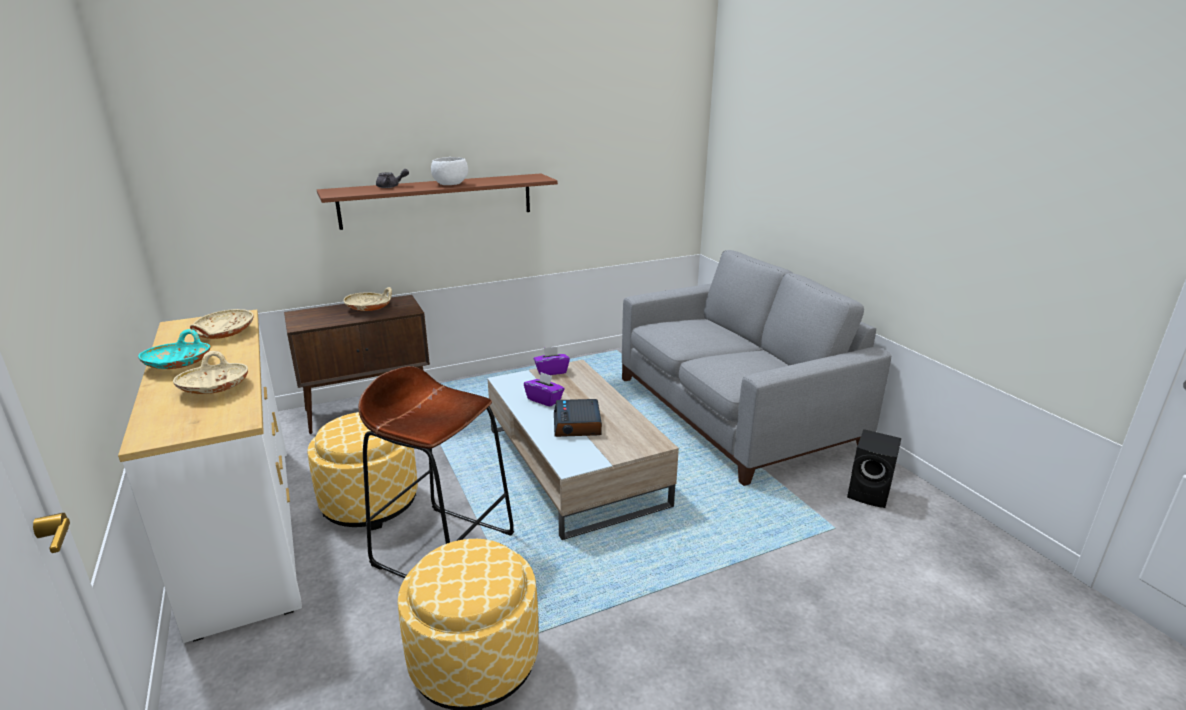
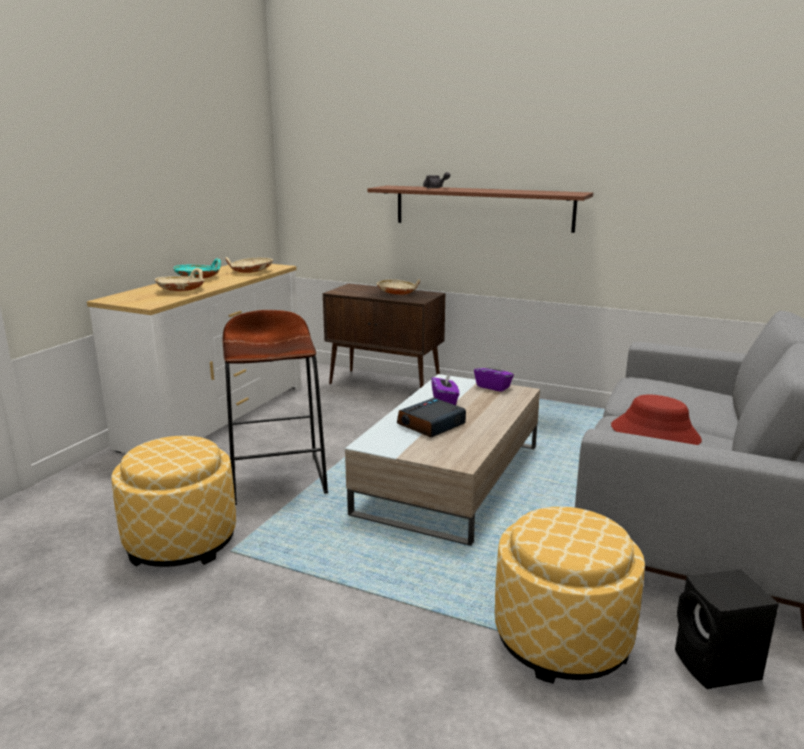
camera: 50 degrees right, 5 degrees down
(370, 502) = (290, 433): ottoman -> ottoman (562, 638)
(450, 185) = (480, 190): white bowl -> none
(741, 364) = (655, 433): none -> red hat

